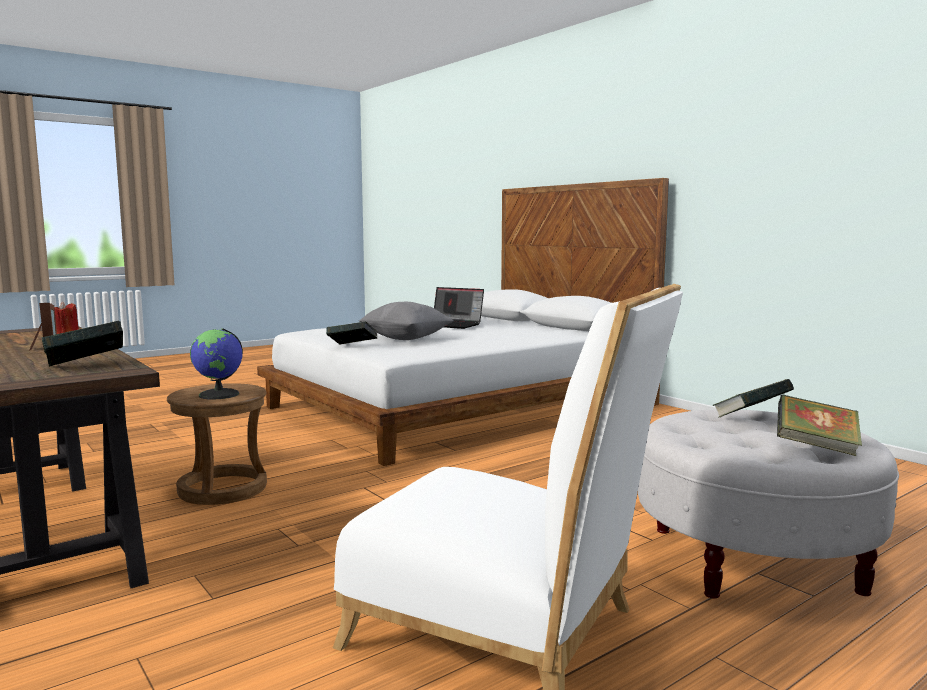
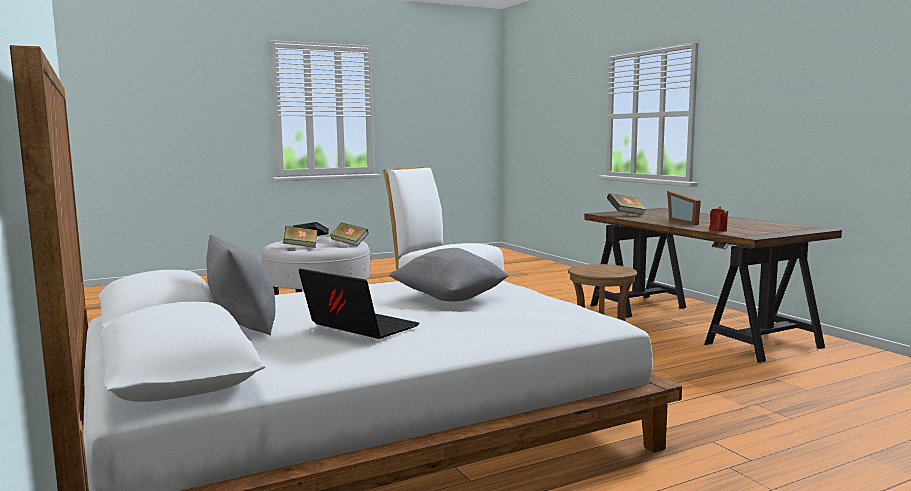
camera: 170 degrees left, 0 degrees up
(219, 395) = (597, 268): globe -> none
(352, 347) = (513, 287): book -> book (349, 244)
(522, 326) = (244, 326): none -> grey pillow

